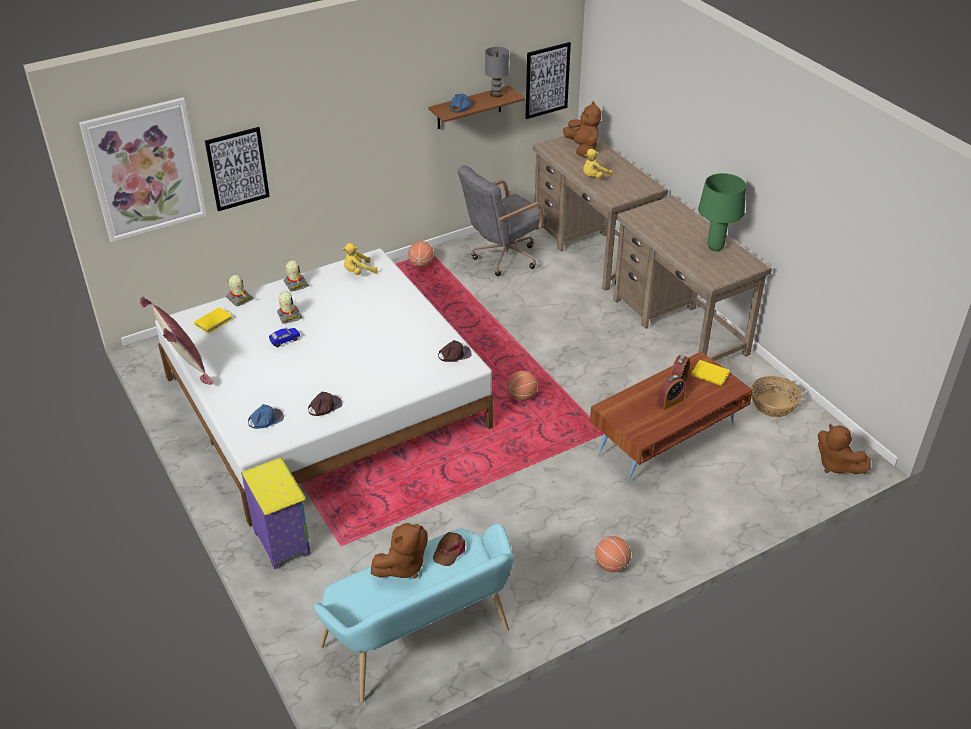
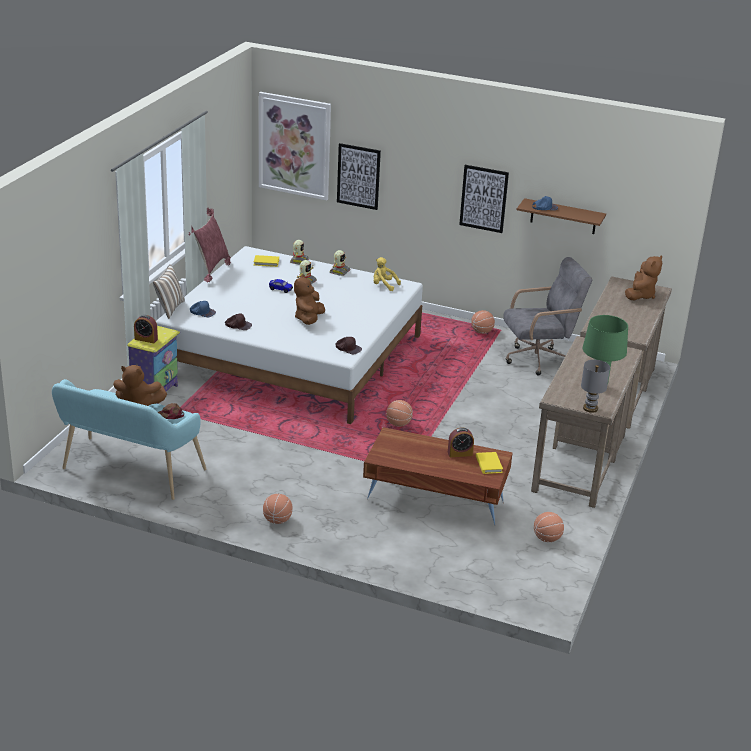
camera: 50 degrees right, 10 degrees down
(227, 441) = (169, 308): none -> pillow
(496, 94) = (584, 213): grey table lamp -> grey table lamp (590, 408)
(502, 259) = (539, 360): grey office chair -> grey office chair turned 150 degrees clockwise
(547, 80) = (647, 226): picture -> picture (484, 198)
(594, 177) = (609, 311): yellow plush toy -> none
(670, 402) = (432, 457): alarm clock -> alarm clock (146, 339)
(773, 405) = (547, 538): basket -> basketball
(836, 465) = (515, 592): brown plush toy -> brown plush toy (308, 319)

